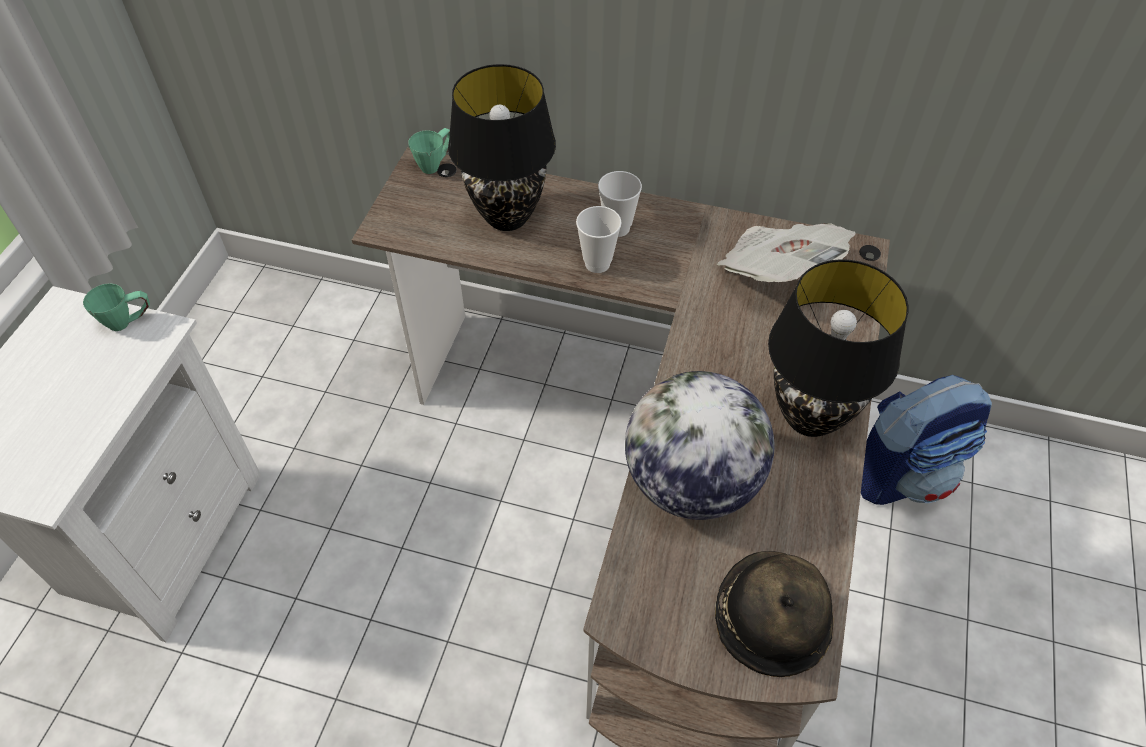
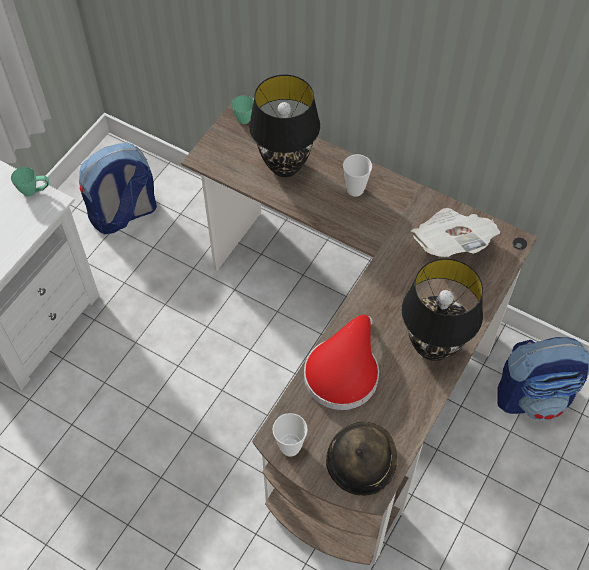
camera: 15 degrees right, 5 degrees up
(273, 357) = (124, 215): none -> backpack
(597, 263) = (333, 213): cup -> cup (290, 447)
(691, 483) = (343, 371): globe -> red hat

